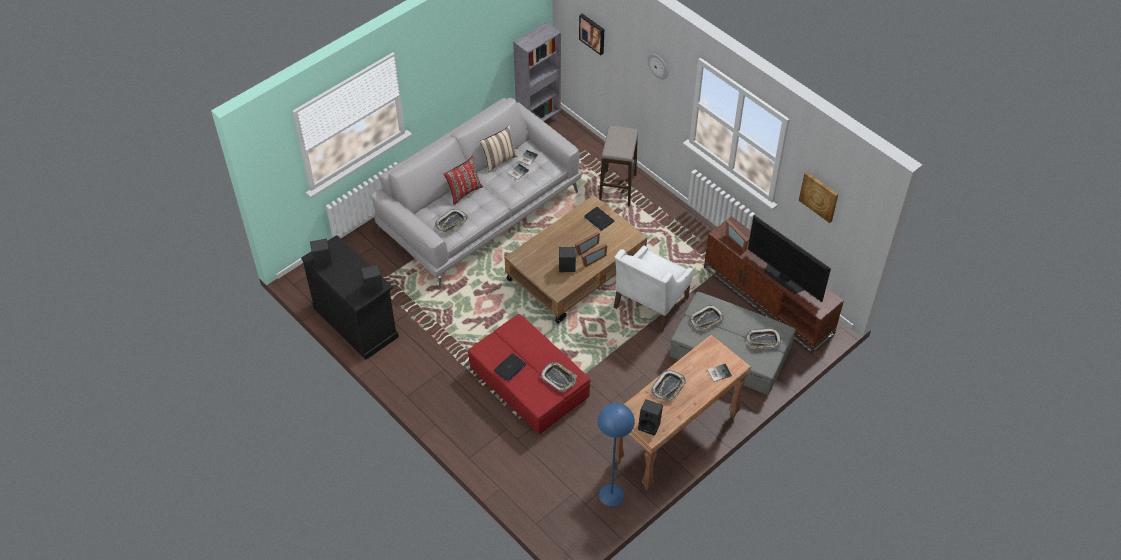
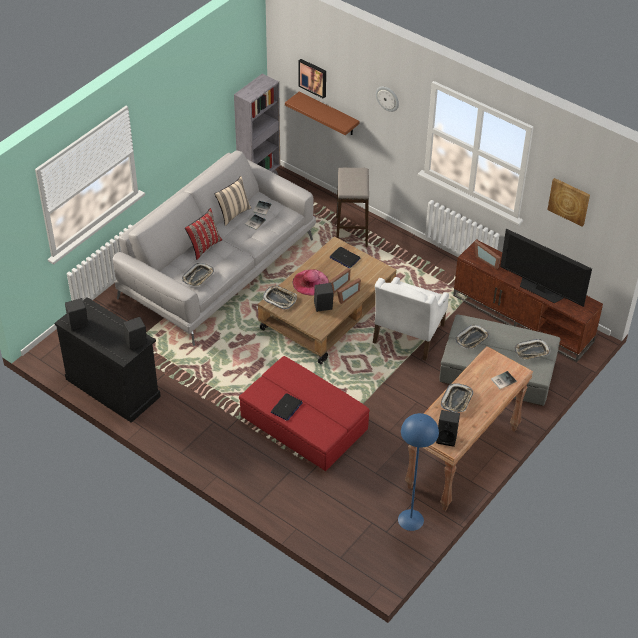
camera: 10 degrees left, 5 degrees down
(558, 378) = (338, 411): tray -> tray (280, 299)
(560, 240) = (310, 282): none -> pink hat
(605, 70) = (328, 114): none -> brown shelf

